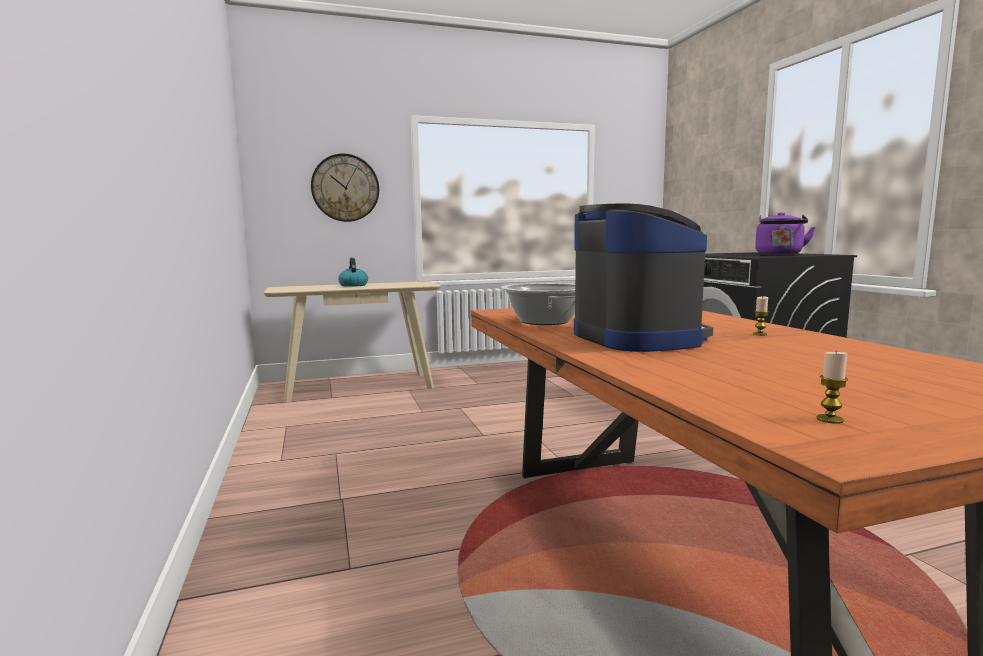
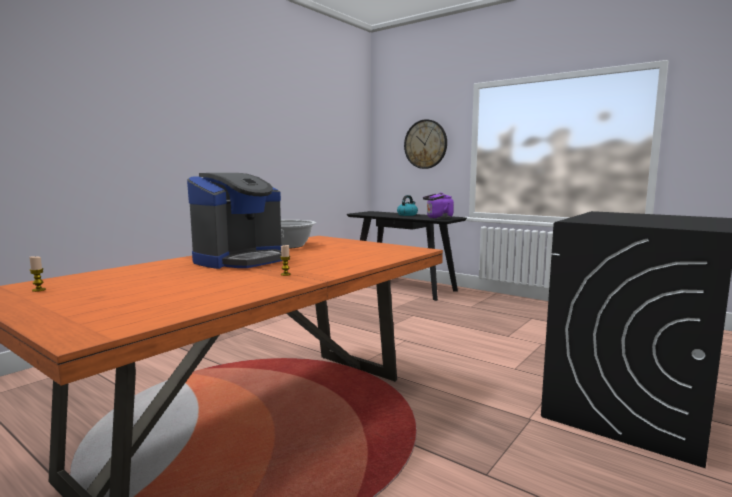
camera: 55 degrees right, 0 degrees up
(359, 387) = (403, 287): beige console table -> black console table
(779, 254) = (650, 222): purple kettle -> purple kettle (438, 218)

